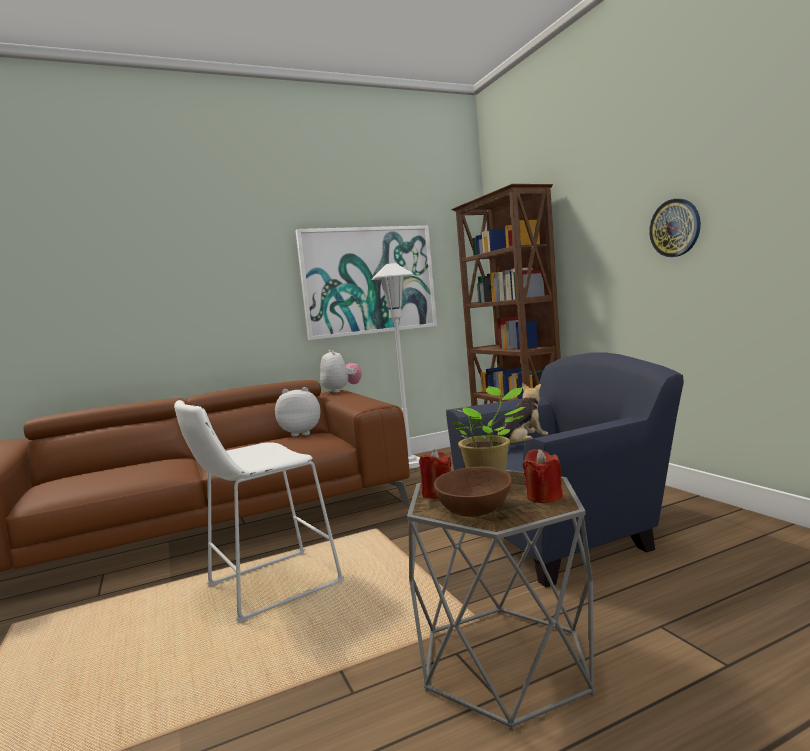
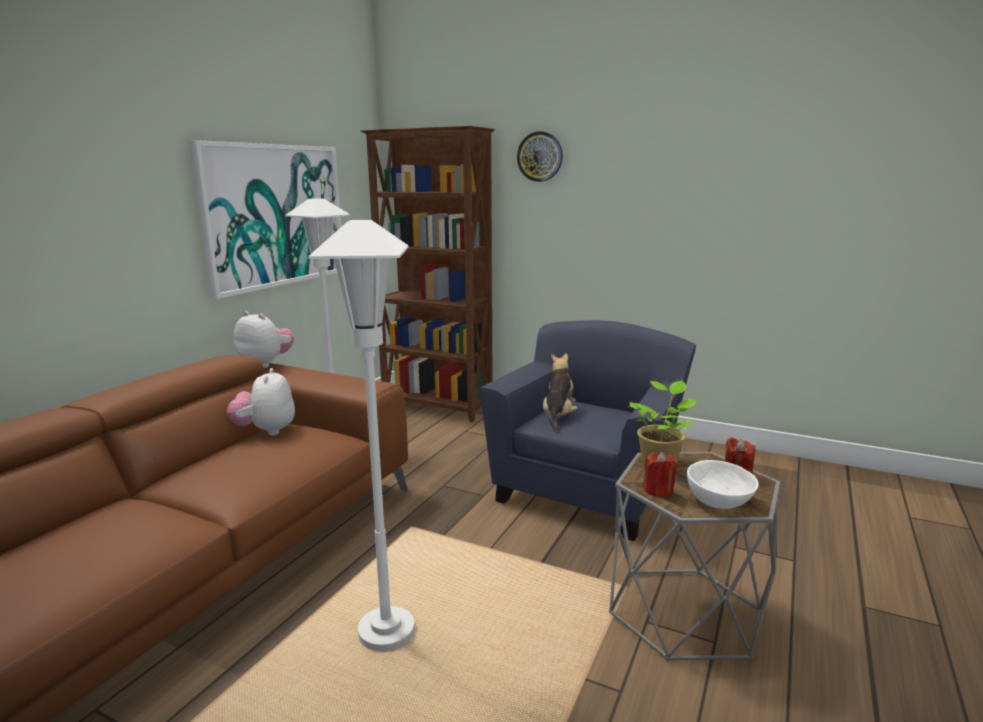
camera: 40 degrees left, 10 degrees up
(267, 587) = (386, 632): white stool -> white floor lamp
(302, 433) = (266, 431): plush toy -> plush toy turned 60 degrees counterclockwise
(474, 510) = (717, 500): brown bowl -> white bowl
(675, 228) = (633, 202): wall clock -> wall clock (540, 156)

